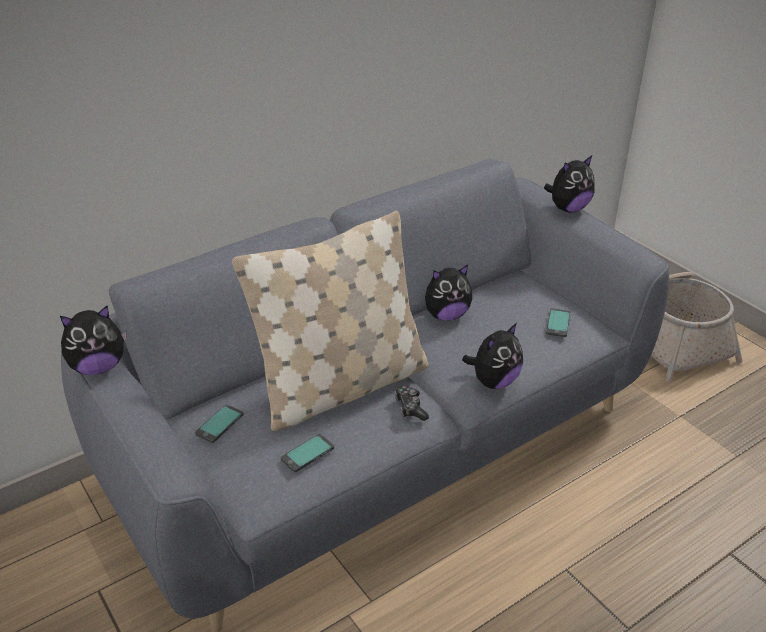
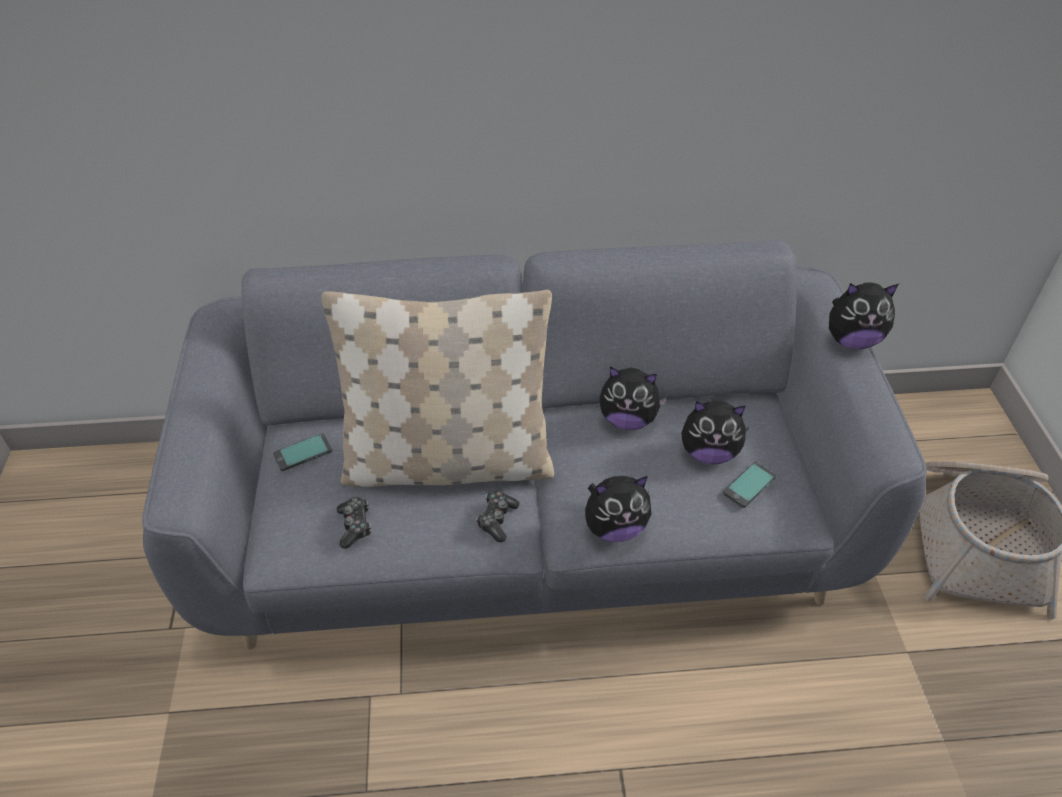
camera: 30 degrees right, 10 degrees up
(98, 367) = (200, 353): plush toy -> plush toy (709, 452)
(308, 454) = (355, 526): phone -> game controller

